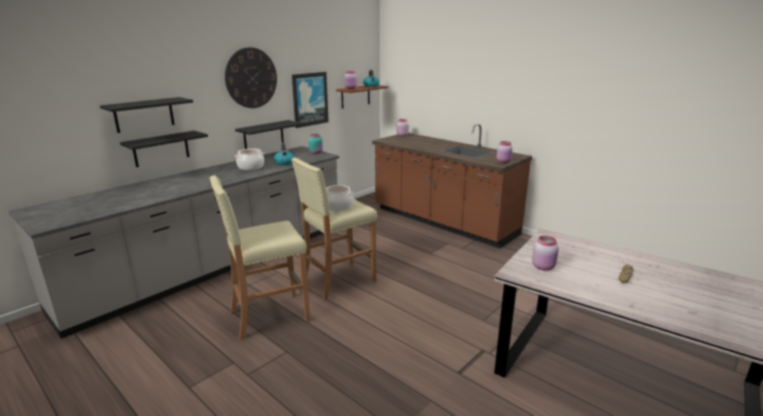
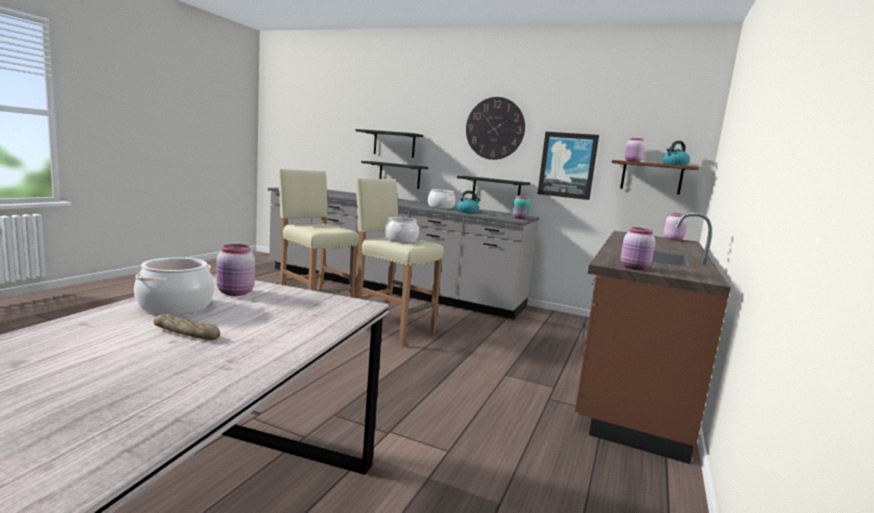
camera: 70 degrees right, 10 degrees down
(583, 283) = (175, 306): none -> cooking pot

